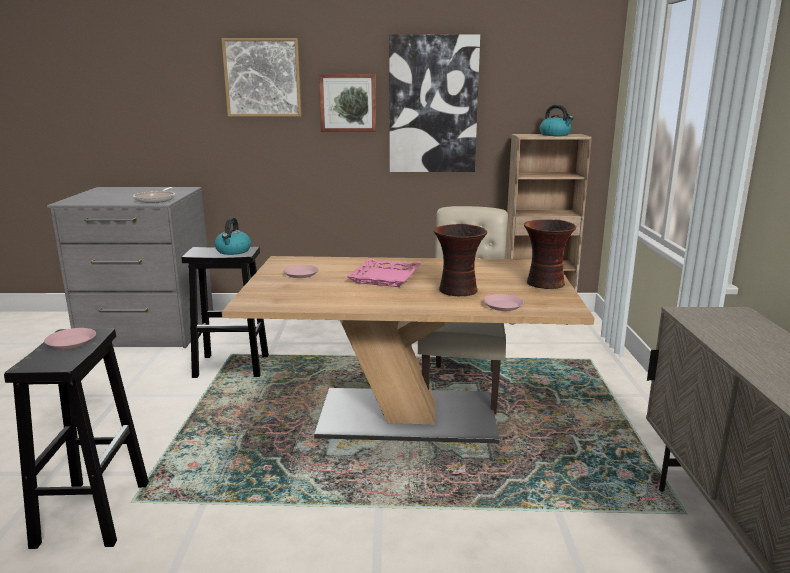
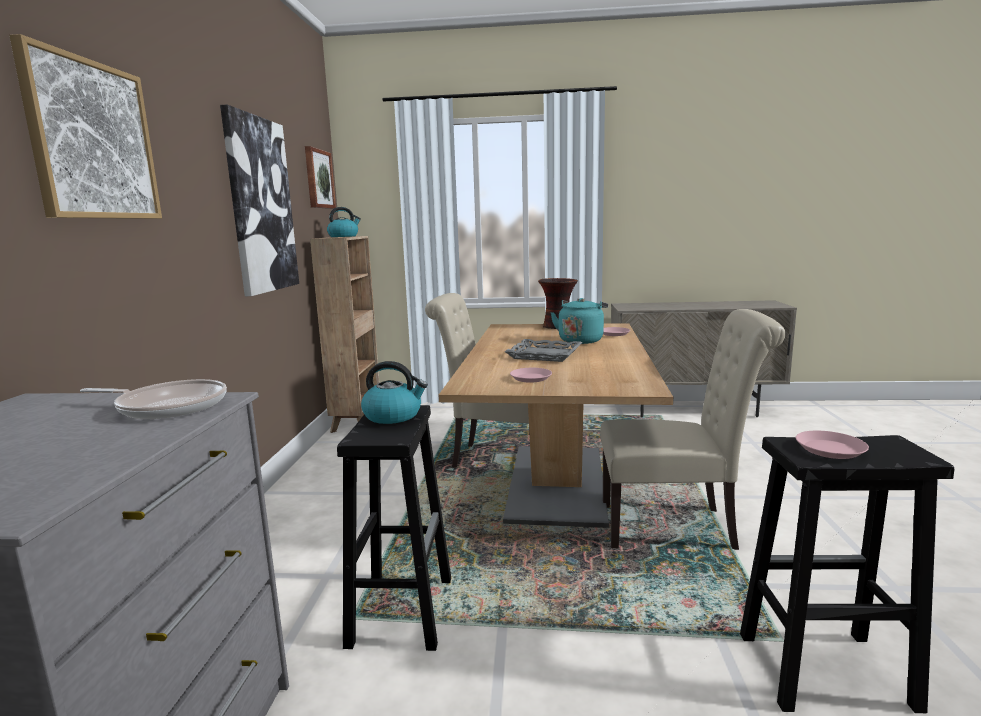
camera: 85 degrees left, 5 degrees down
(310, 476) = (675, 527): none -> beige chair
(348, 103) = (198, 198): picture -> picture (318, 179)
(385, 278) = (544, 355): pink tray -> grey tray
(458, 291) = (581, 340): vase -> turquoise kettle

